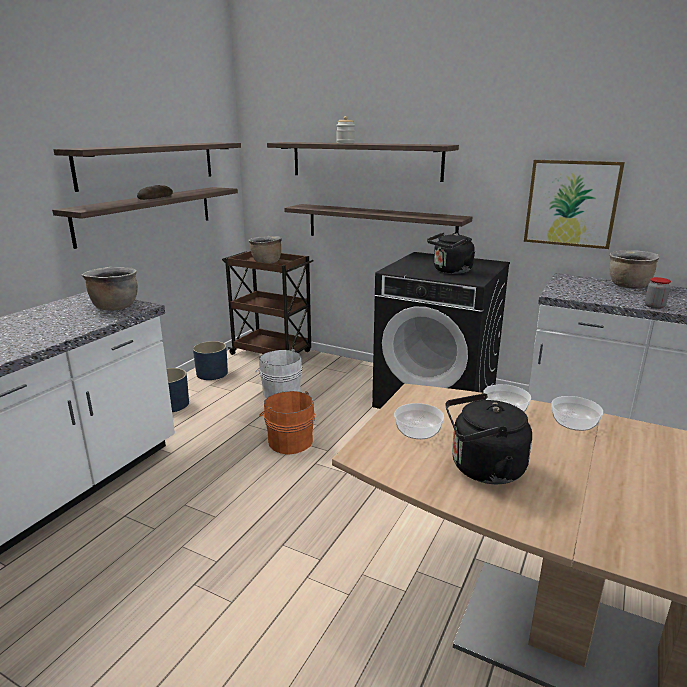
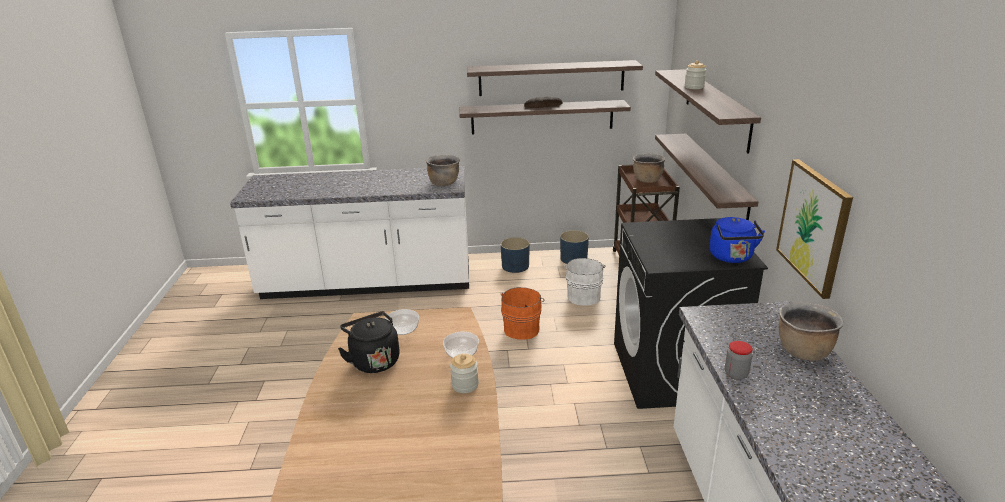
camera: 60 degrees right, 5 degrees up
(450, 271) = (675, 249): black kettle -> none
(485, 264) = (732, 258): none -> blue kettle
(574, 423) = (465, 385): bowl -> jar

